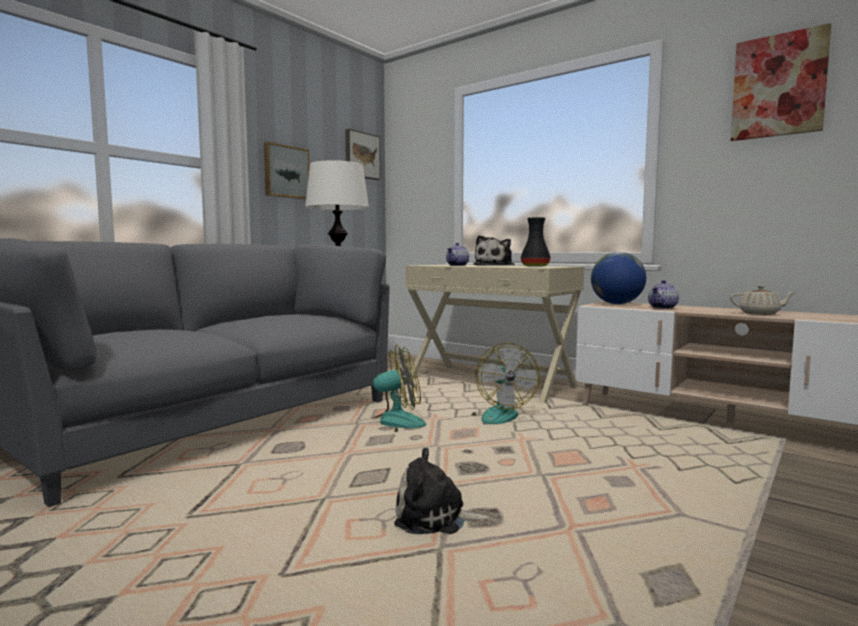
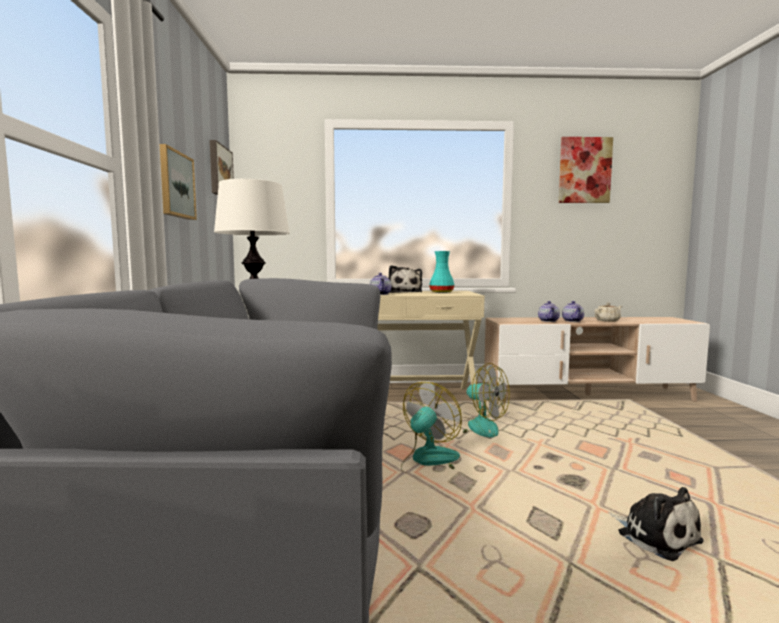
camera: 40 degrees left, 0 degrees up
(436, 518) = (654, 535): plush toy -> plush toy turned 90 degrees counterclockwise
(534, 266) = (441, 292): black vase -> turquoise vase
(617, 304) = (509, 320): globe -> none
(699, 310) = (573, 321): none -> teapot

